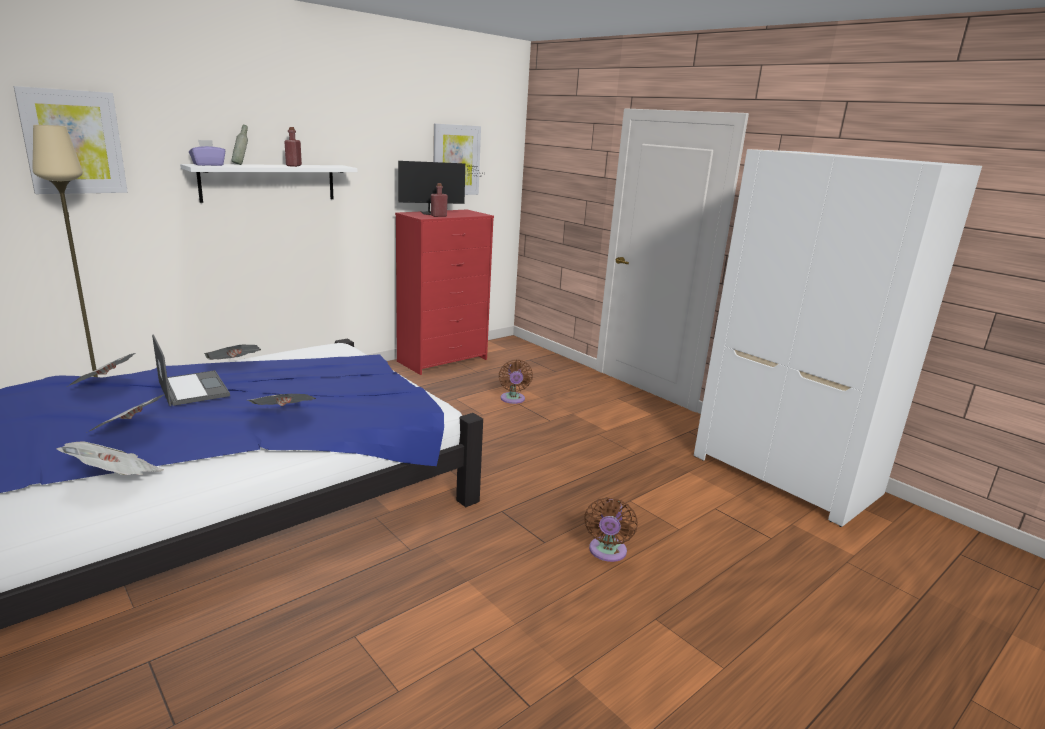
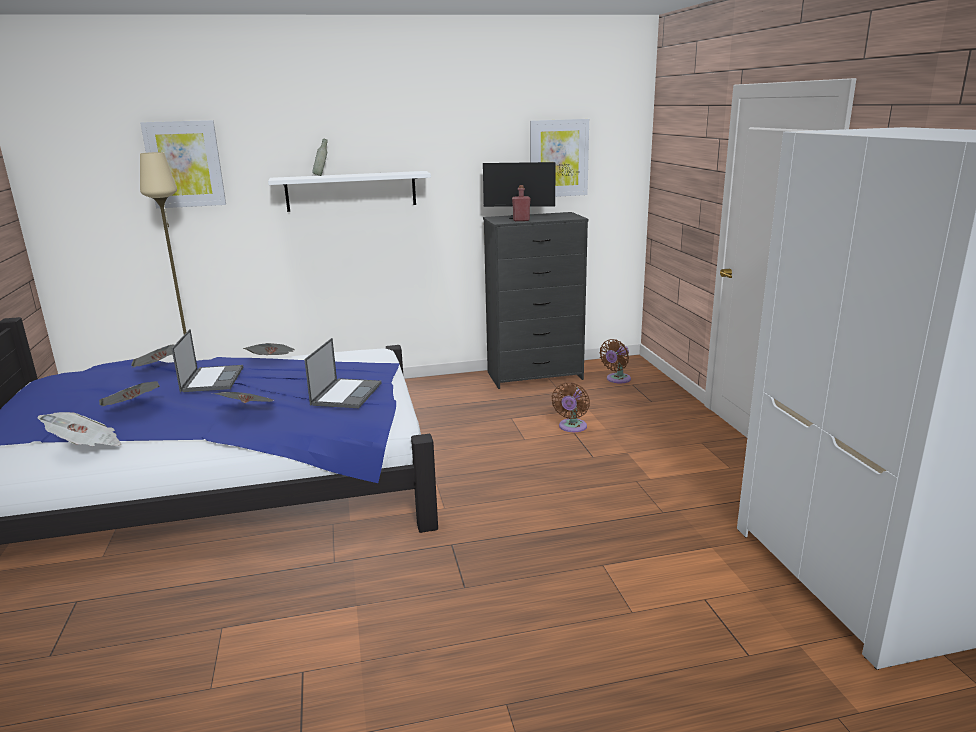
camera: 30 degrees right, 0 degrees up
(208, 165) = (289, 177): purple tissue box -> none
(294, 165) = (369, 174): red bottle -> none
(366, 386) = (346, 393): none -> laptop
(443, 360) = (535, 375): red dresser -> black dresser
(607, 552) = (520, 616): brown fan -> brown fan (617, 379)

